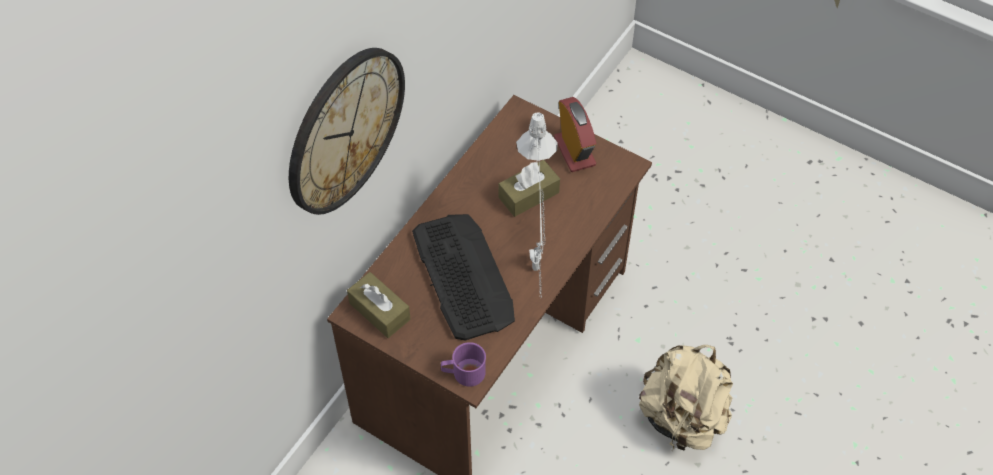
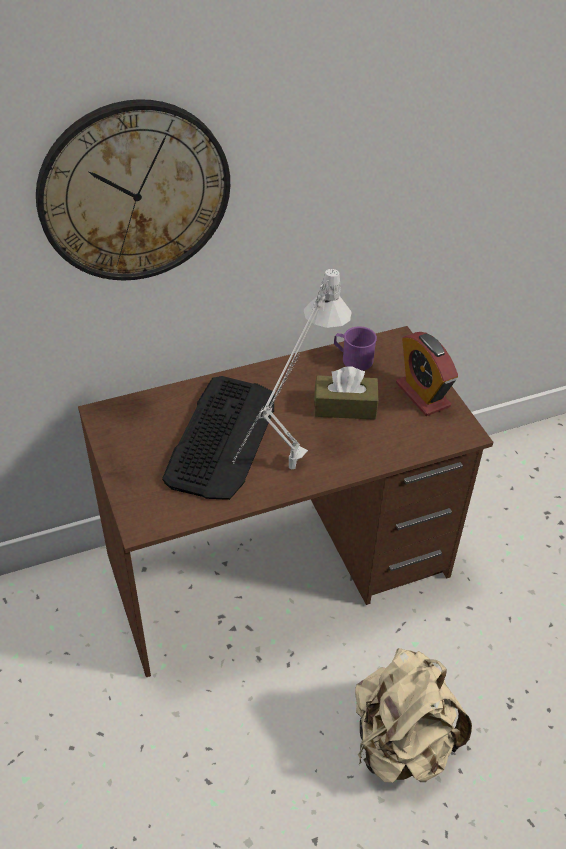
camera: 35 degrees right, 10 degrees down
(379, 311) = (124, 424): brown tissue box -> none
(463, 373) = (142, 515): purple mug -> purple mug (353, 359)
(574, 151) = (422, 395): alarm clock -> alarm clock turned 135 degrees clockwise

